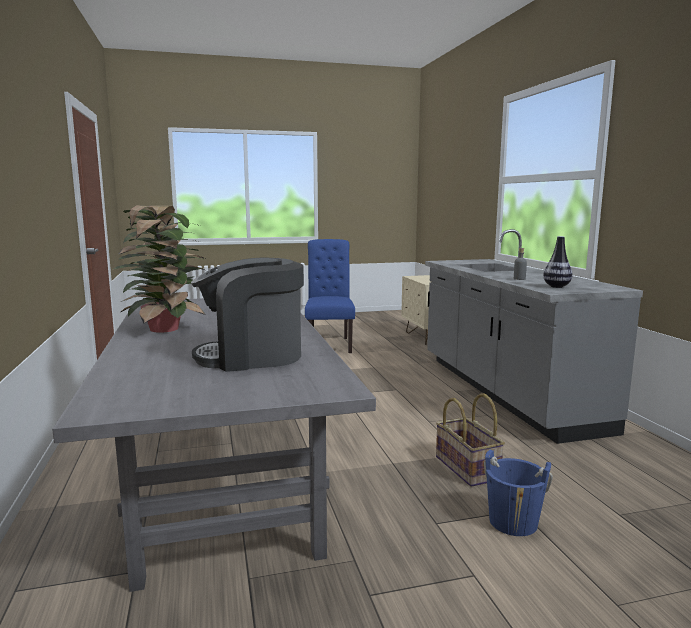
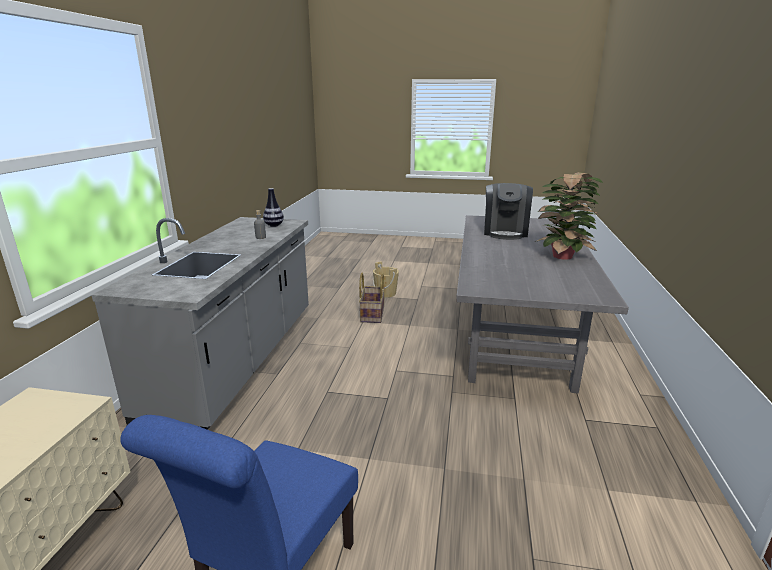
camera: 155 degrees left, 10 degrees up
(252, 356) = (505, 232): coffee machine -> coffee machine turned 90 degrees clockwise
(513, 522) = (385, 293): blue bucket -> beige bucket

